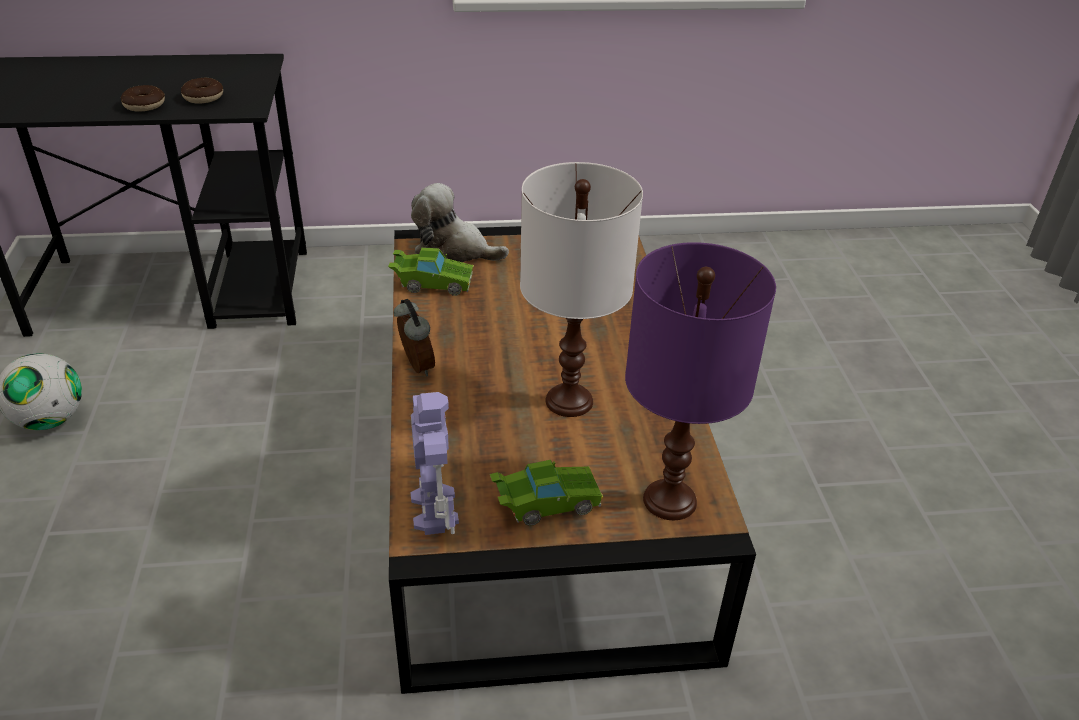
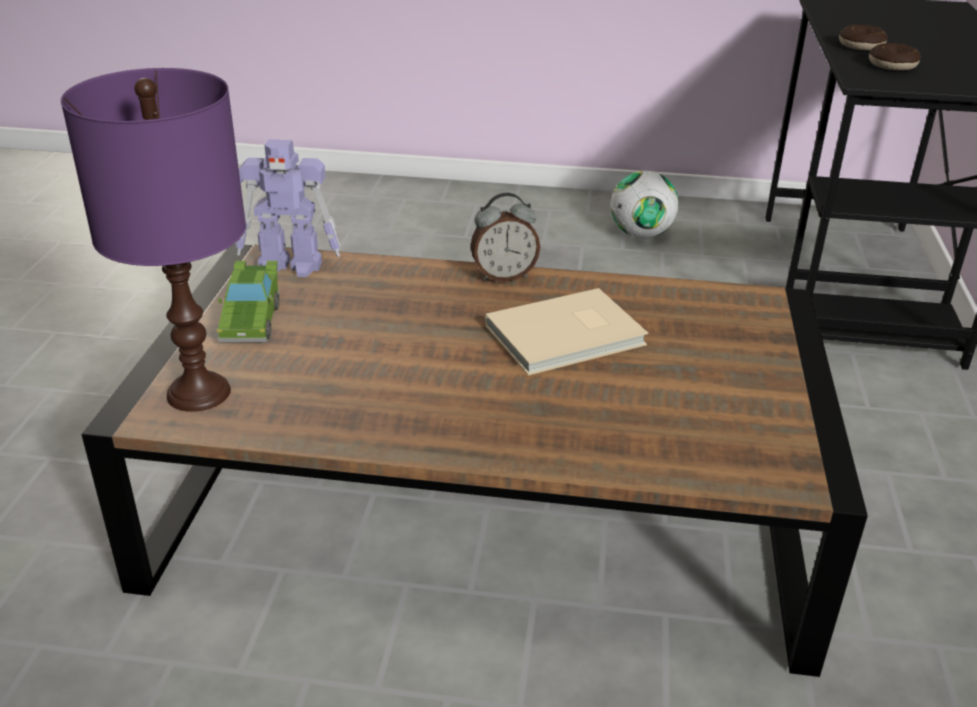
camera: 105 degrees right, 5 degrees down
(432, 284) = (669, 300): green toy car -> none
(454, 250) = (754, 324): plush toy -> none
(502, 324) = (568, 336): none -> beige book
(570, 401) = (397, 359): white table lamp -> none

